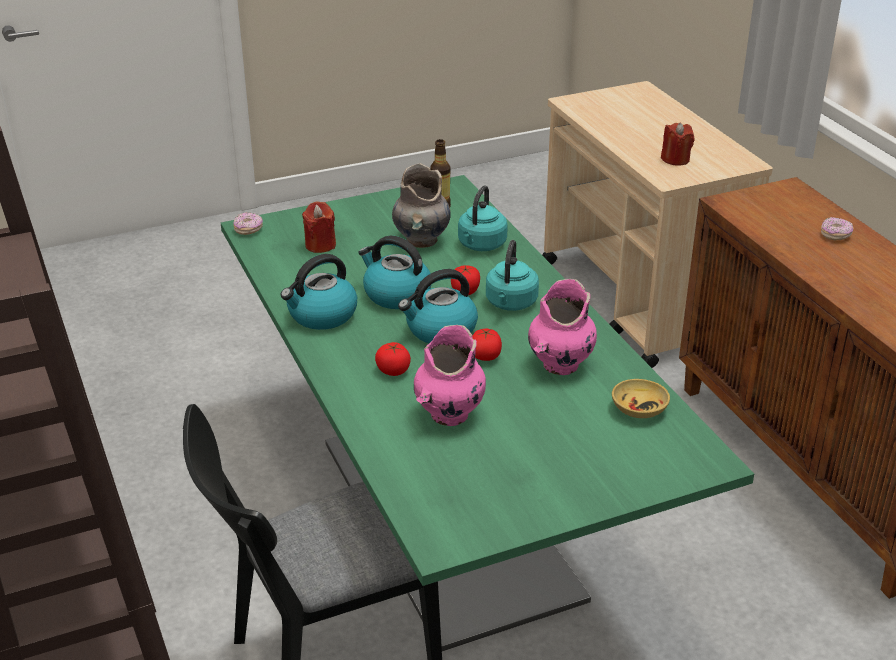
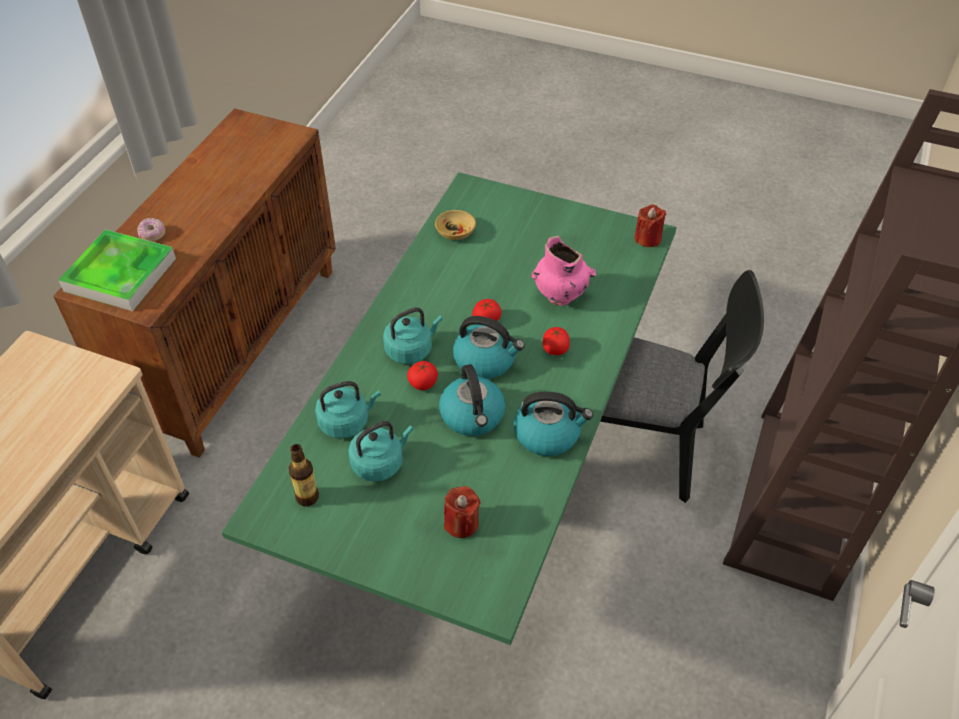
camera: 135 degrees left, 15 degrees up
(248, 230) = (497, 601): donut -> none
(421, 241) = (380, 463): grey vase -> turquoise kettle
(560, 365) = (454, 284): pink vase -> none
(675, 159) = (59, 395): red candle -> red candle (647, 238)
(789, 206) = (120, 274): none -> tray

